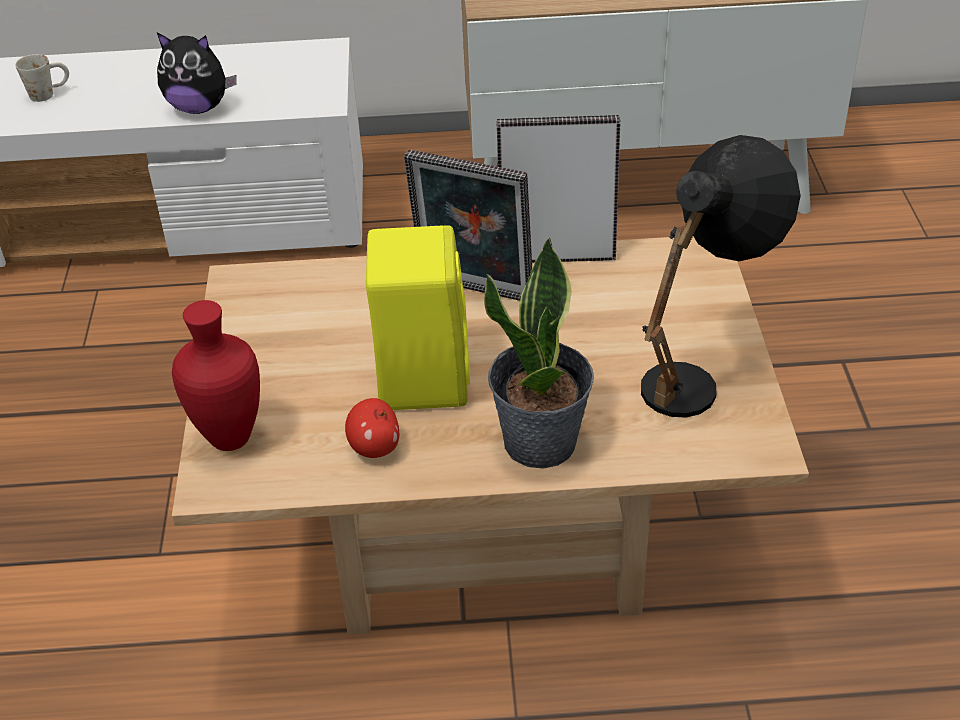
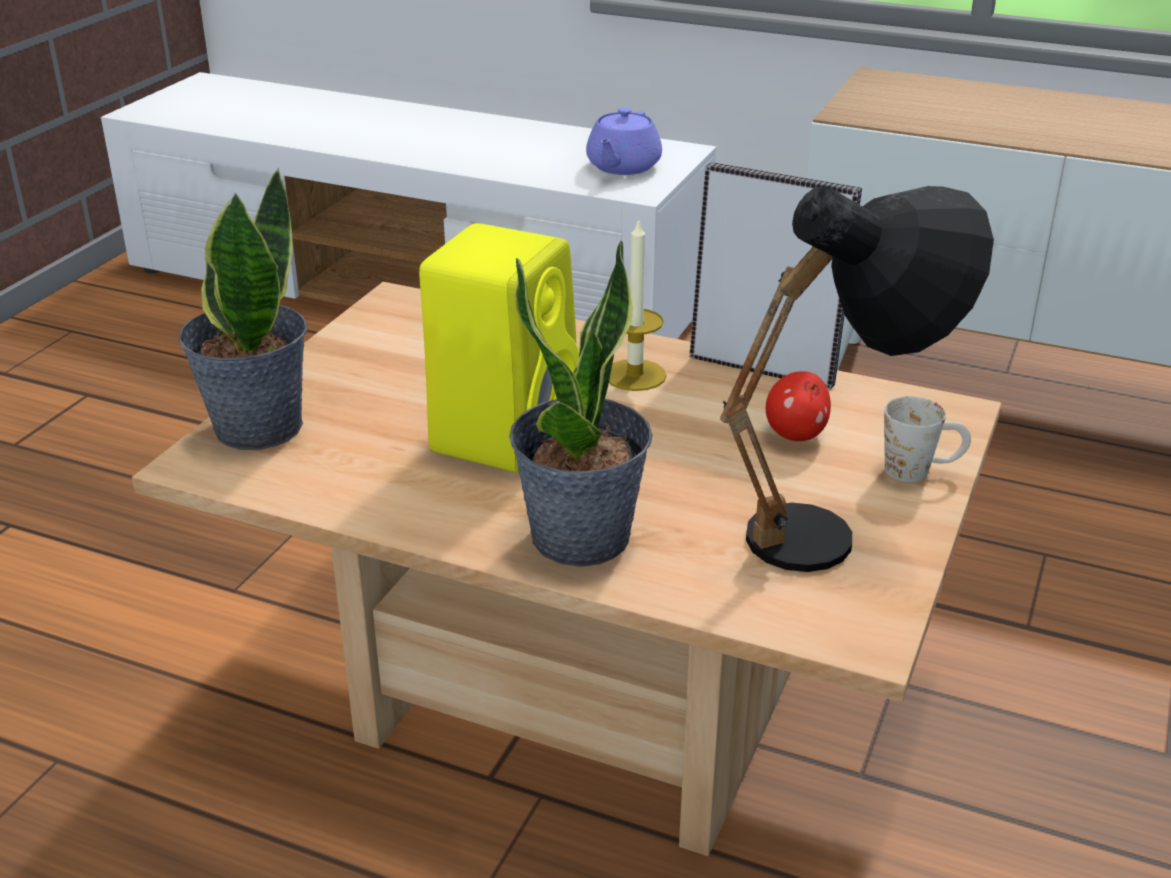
camera: 25 degrees right, 10 degrees down
(49, 93) = (385, 130): white mug -> white mug (921, 470)
(199, 107) = (512, 169): plush toy -> none
(231, 436) = (257, 427): red vase -> potted plant
(290, 80) = (622, 167): none -> purple teapot
(375, 448) = (391, 483): apple -> apple (795, 434)
(473, 292) = (635, 375): picture frame -> candle

